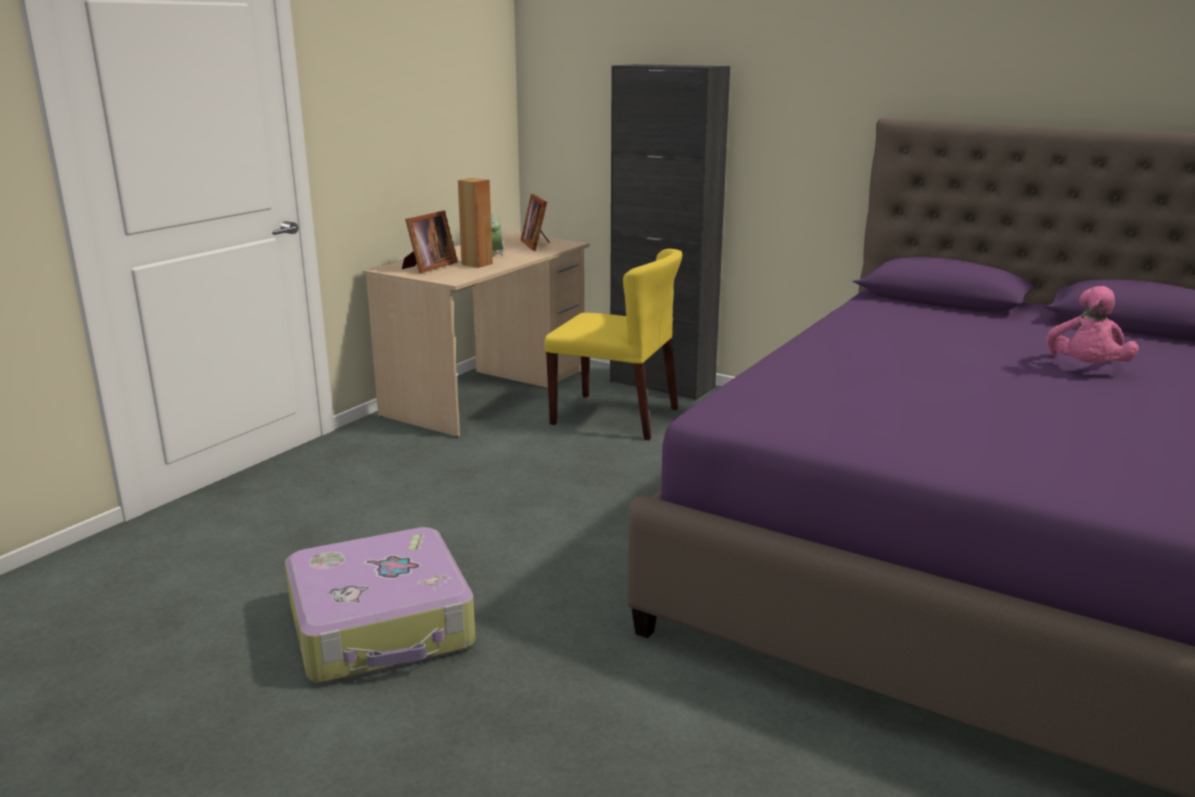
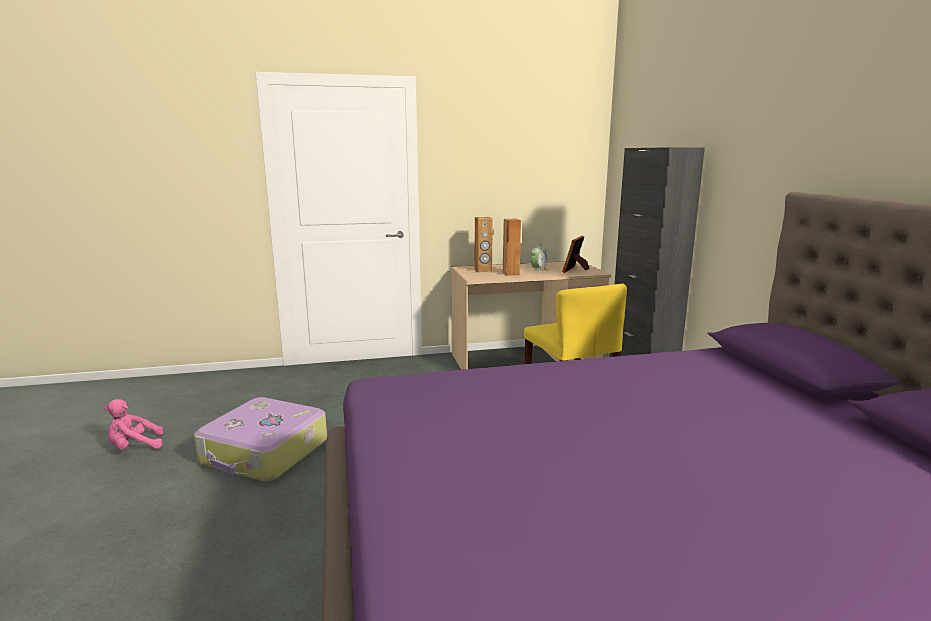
camera: 45 degrees right, 5 degrees down
(428, 267) = (483, 270): picture frame -> brown speaker
(1086, 369) = (761, 471): pink plush toy -> pink plush toy (134, 447)

